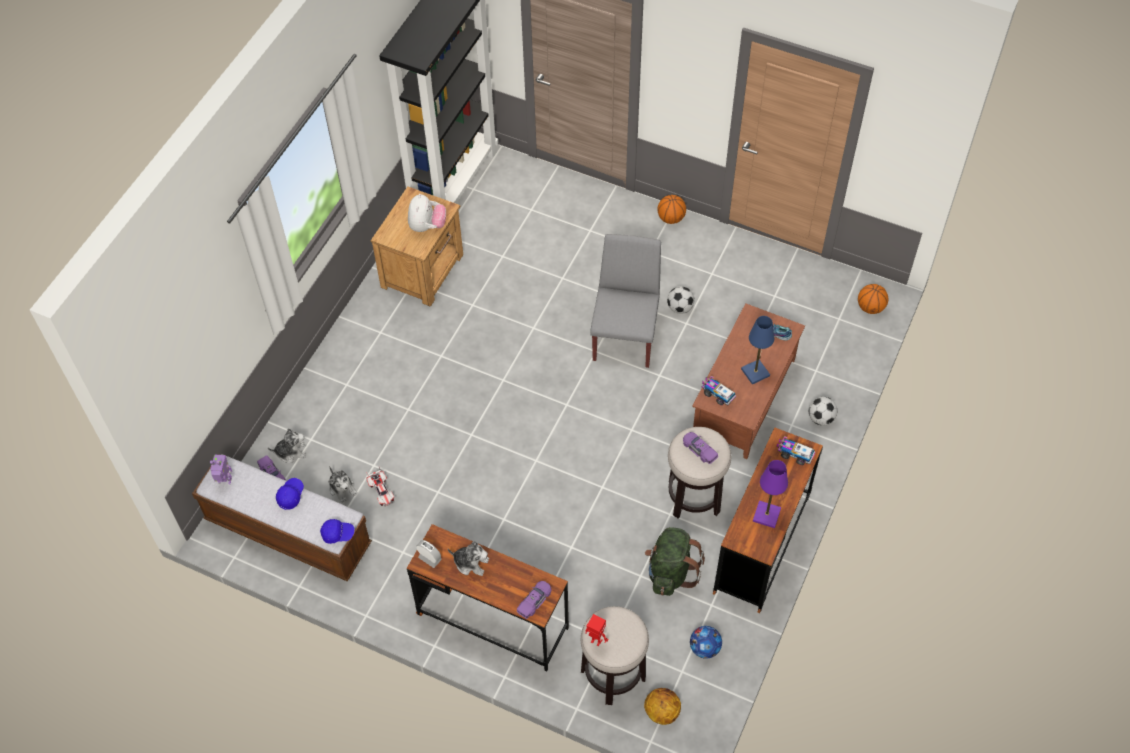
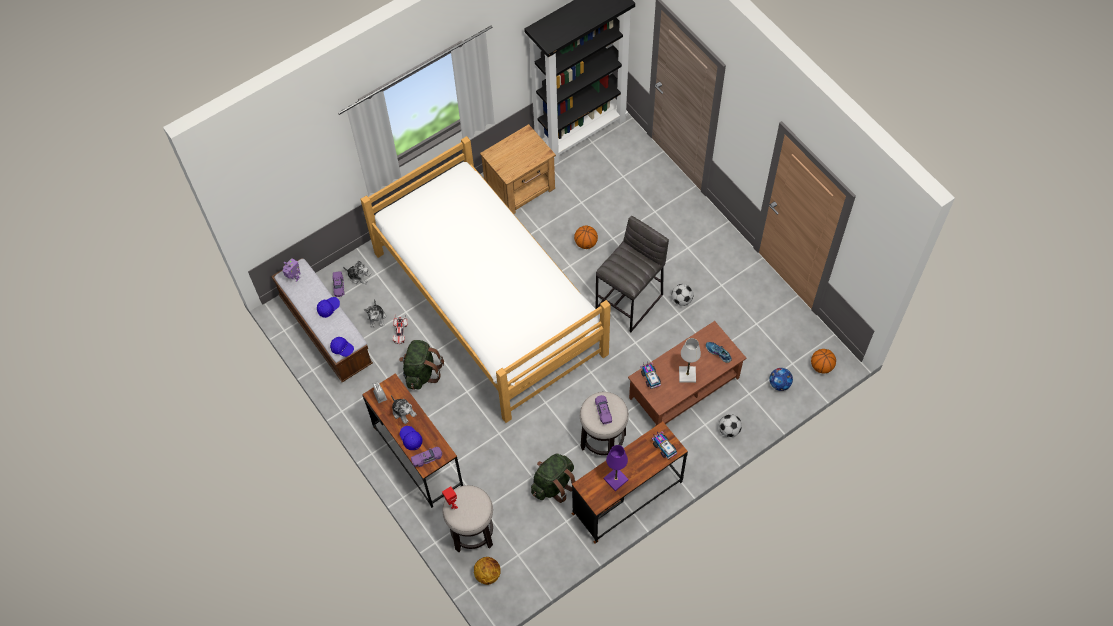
camera: 30 degrees right, 5 degrees up
(427, 226) = (523, 160): plush toy -> none
(436, 524) = (421, 372): none -> green backpack
(466, 409) = (489, 302): none -> bed
(500, 590) = (411, 439): none -> blue cap
(625, 335) = (630, 301): grey chair -> grey stool
(671, 218) = (719, 229): basketball -> basketball (586, 243)
(704, 648) = (543, 547): football -> football (779, 384)
(755, 372) = (687, 375): blue table lamp -> white table lamp

